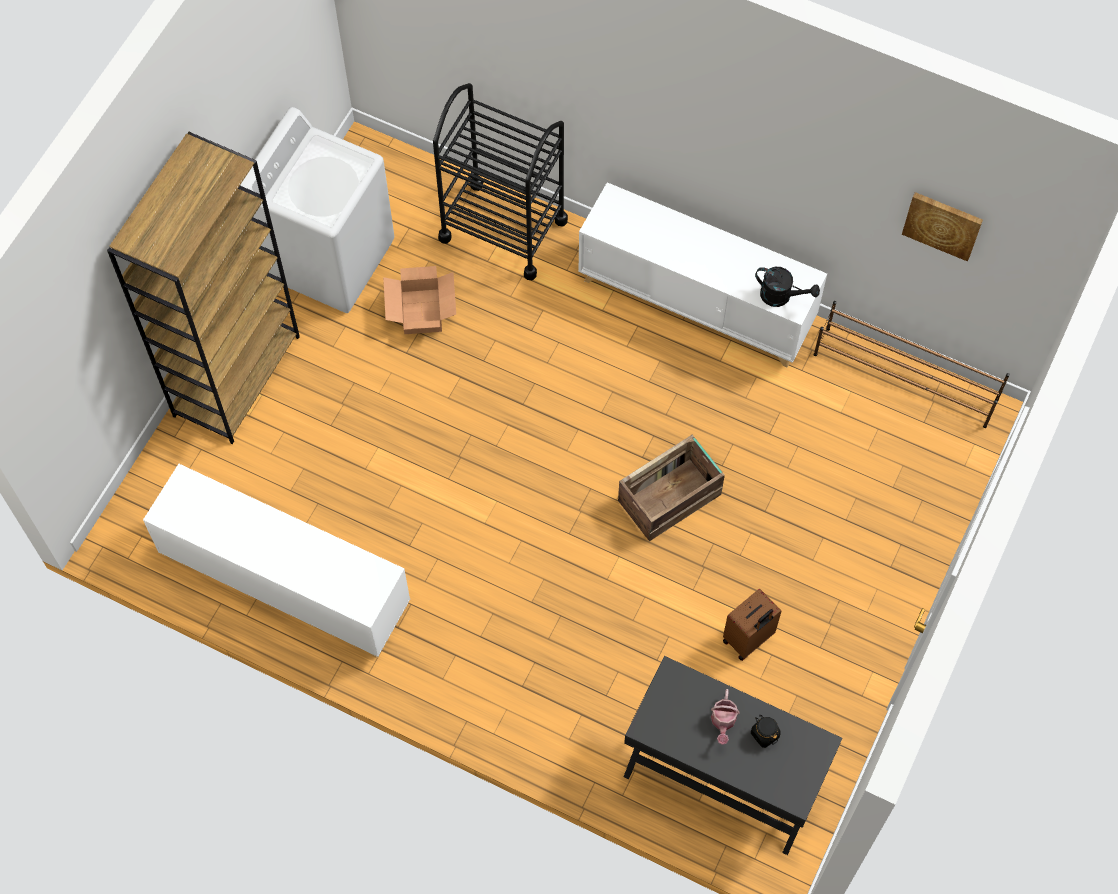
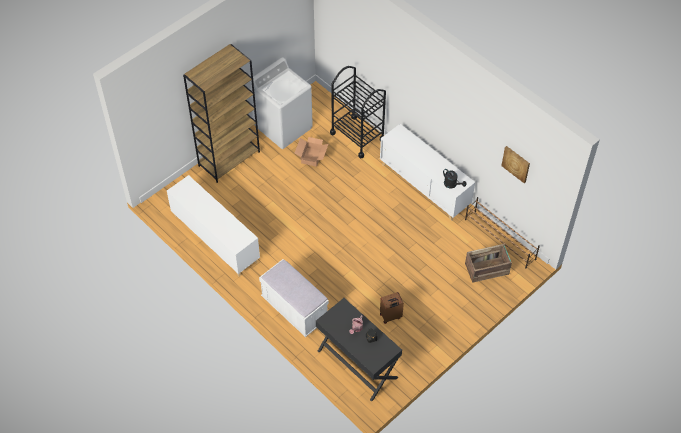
camera: 20 degrees right, 10 degrees down
(533, 694) = (294, 309): none -> white bench
(671, 497) = (382, 254): crate -> crate (487, 269)

